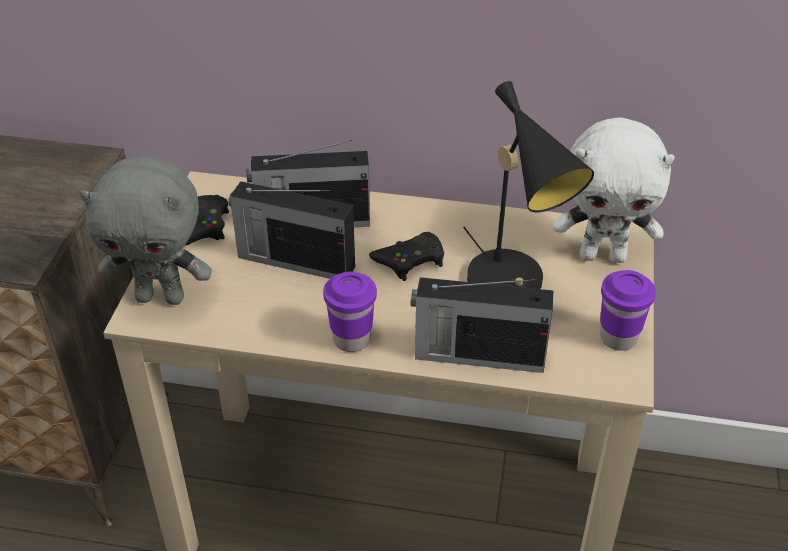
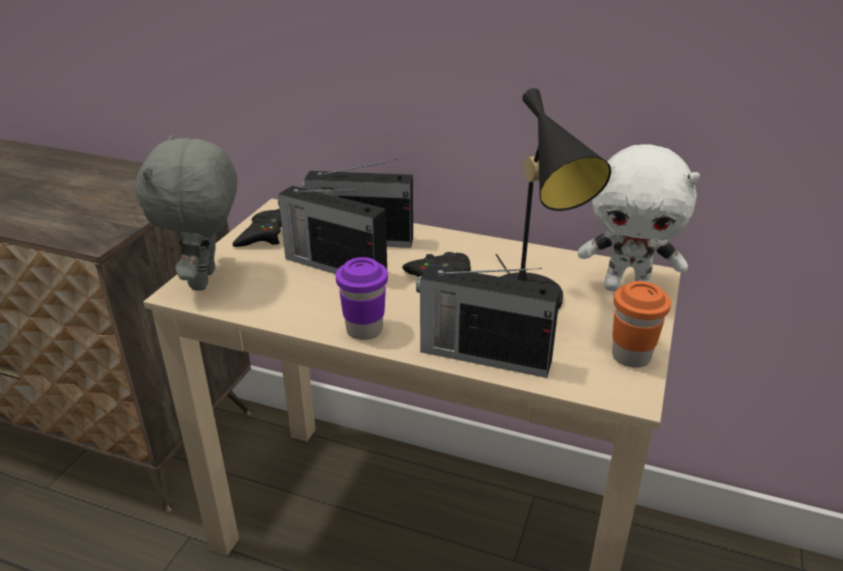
camera: 10 degrees right, 10 degrees down
(161, 296) = (206, 280): grey plush toy -> grey plush toy turned 75 degrees clockwise
(618, 338) = (631, 356): purple cup -> orange cup

